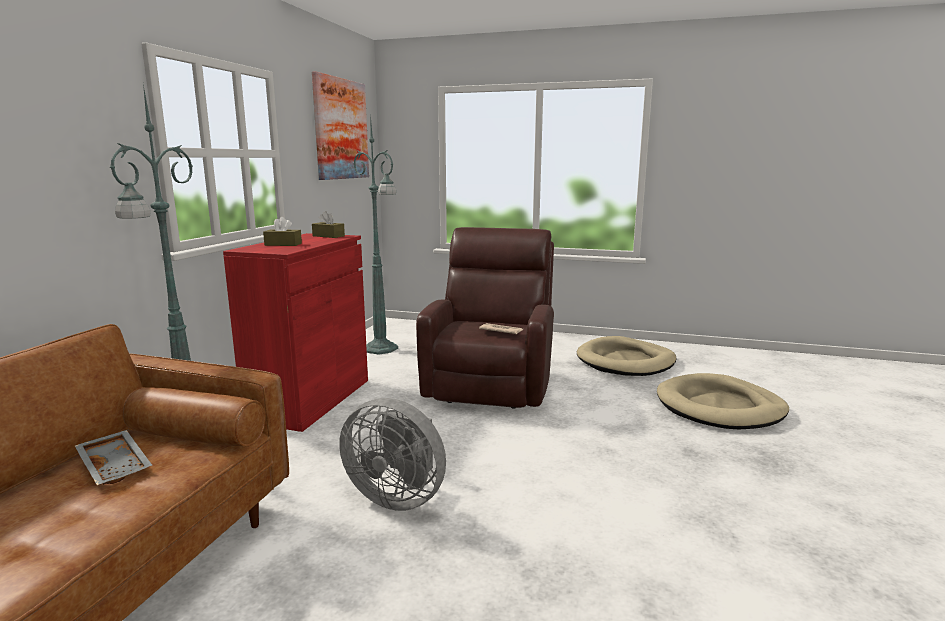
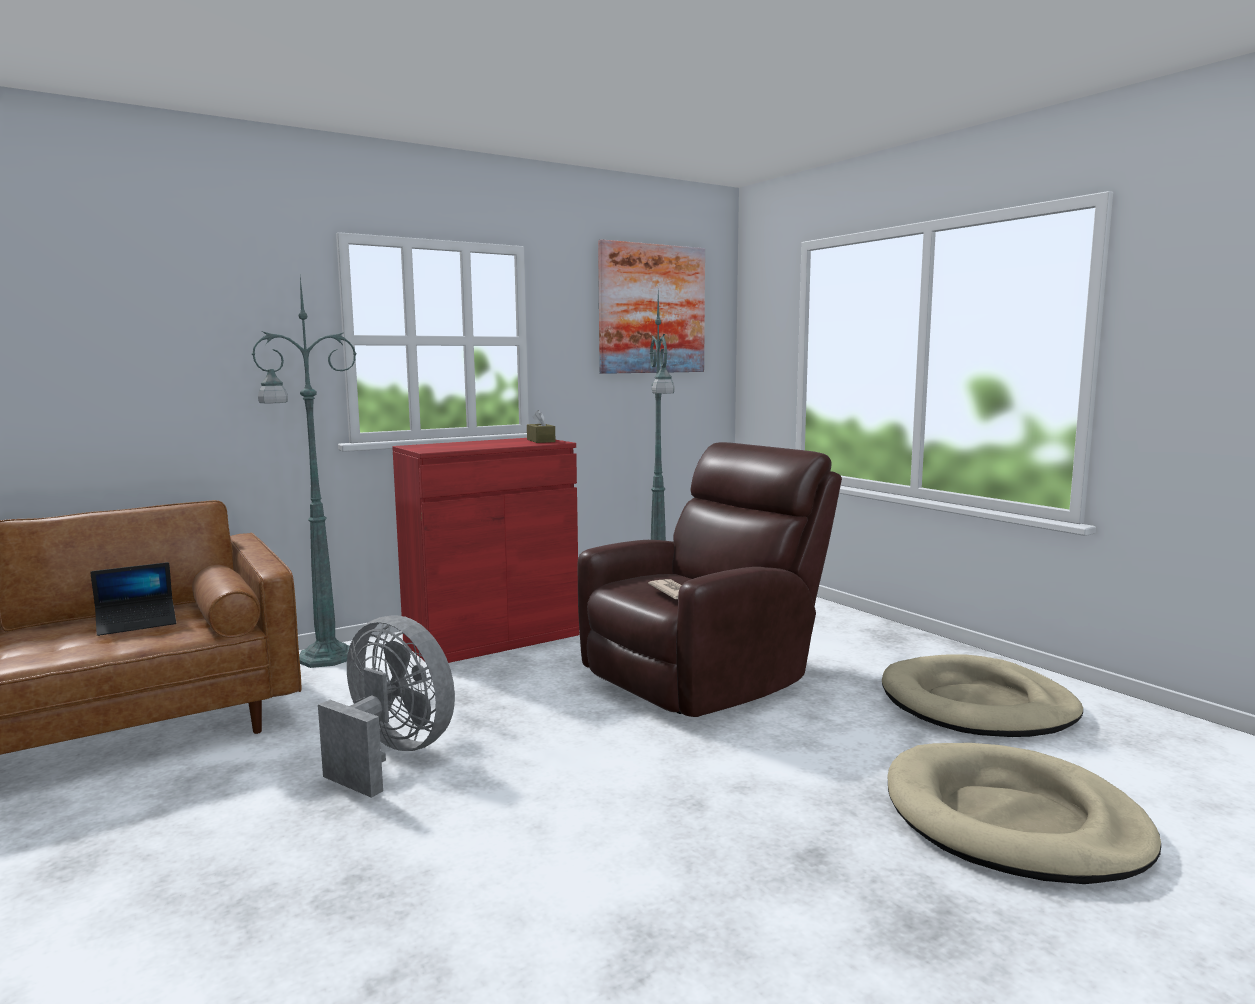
camera: 40 degrees right, 5 degrees down
(116, 466) = (137, 624): grey tray -> laptop
(283, 244) = (462, 444): brown tissue box -> none
(397, 496) = (391, 755): grey fan -> grey fan turned 150 degrees clockwise

